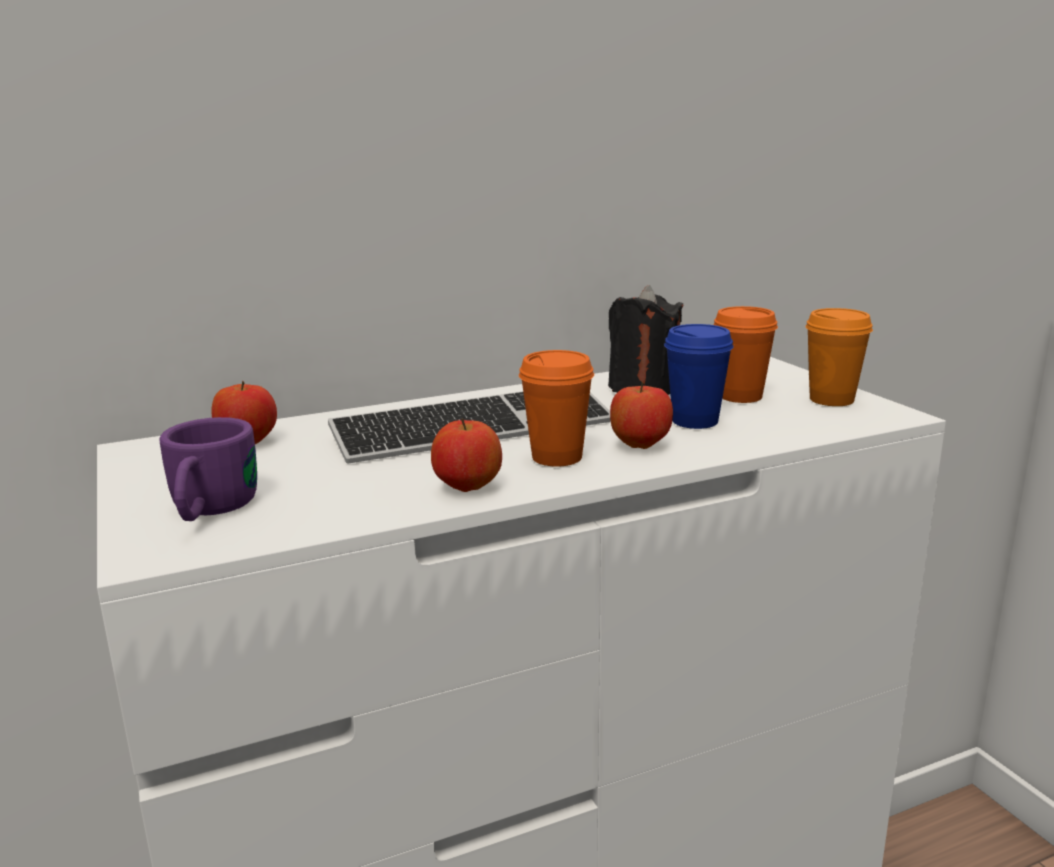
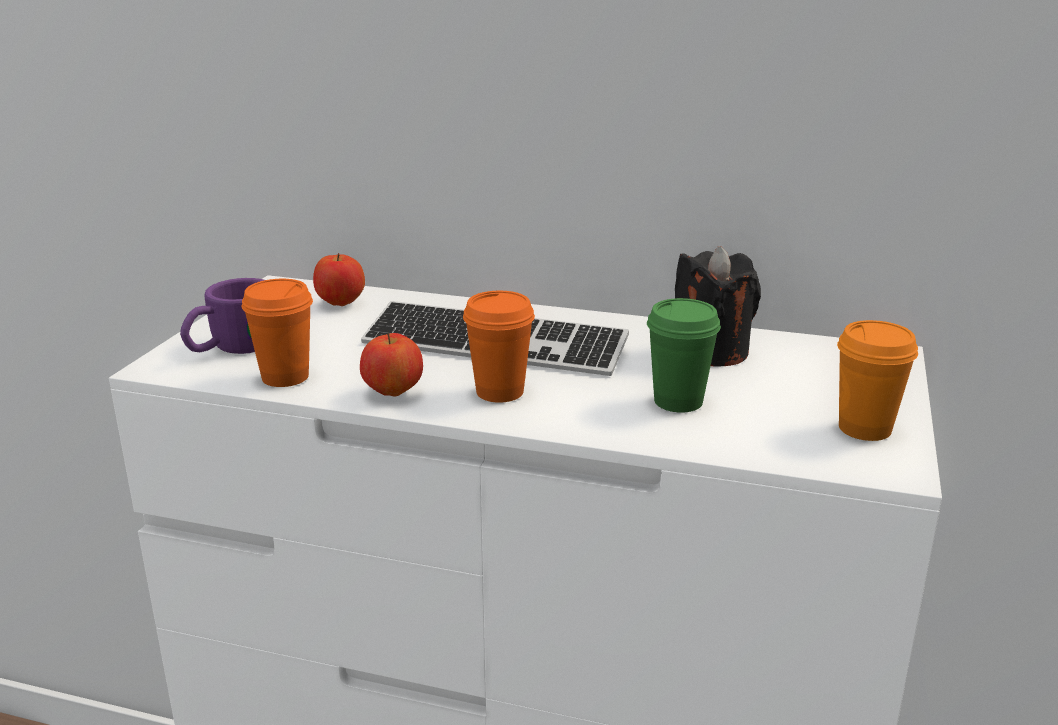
camera: 40 degrees right, 5 degrees up
(639, 446) = (581, 406): apple -> none
(695, 421) = (678, 401): blue cup -> green cup
(740, 396) = (779, 392): orange cup -> orange cup (285, 377)

